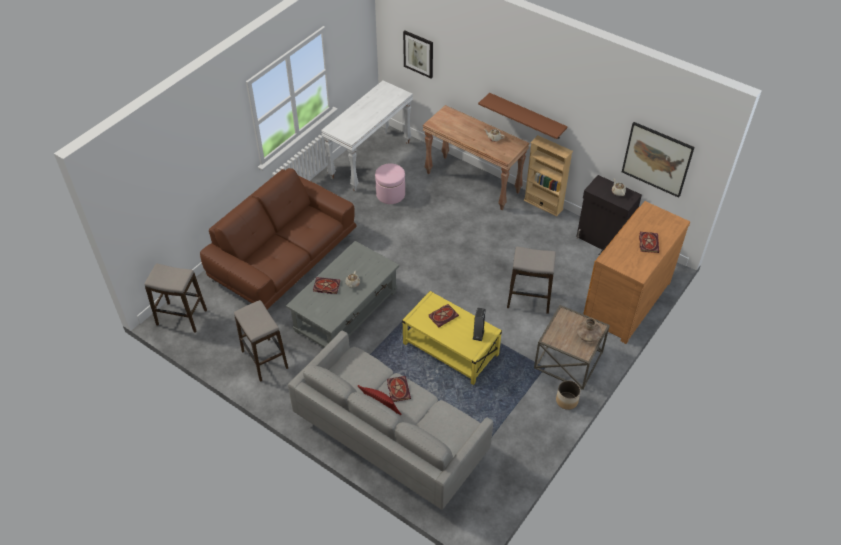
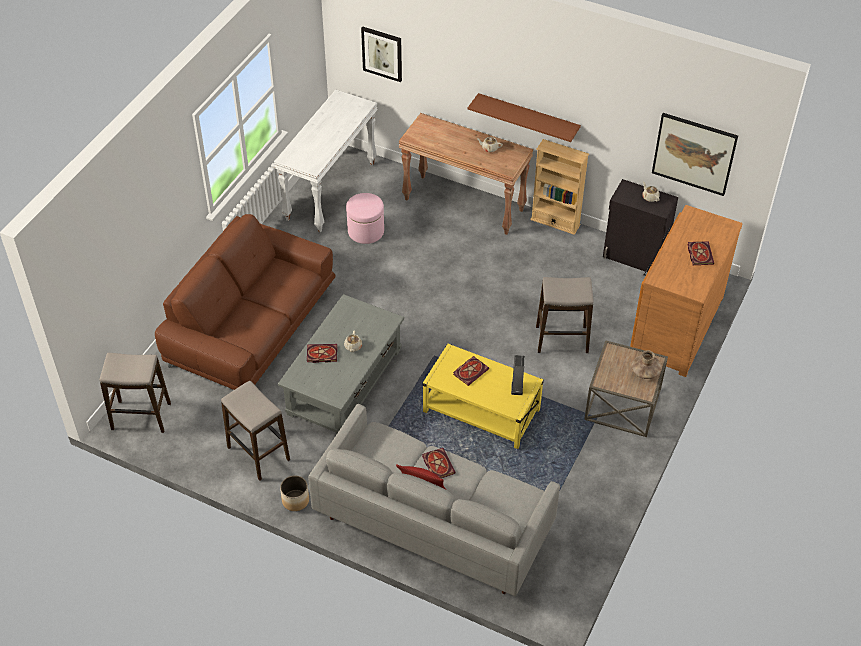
camera: 10 degrees left, 0 degrees up
(566, 401) = (630, 452): planter -> planter (295, 500)

